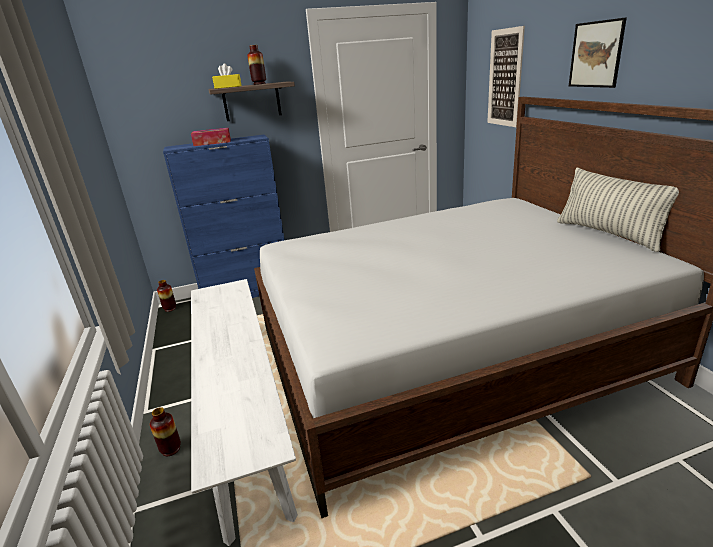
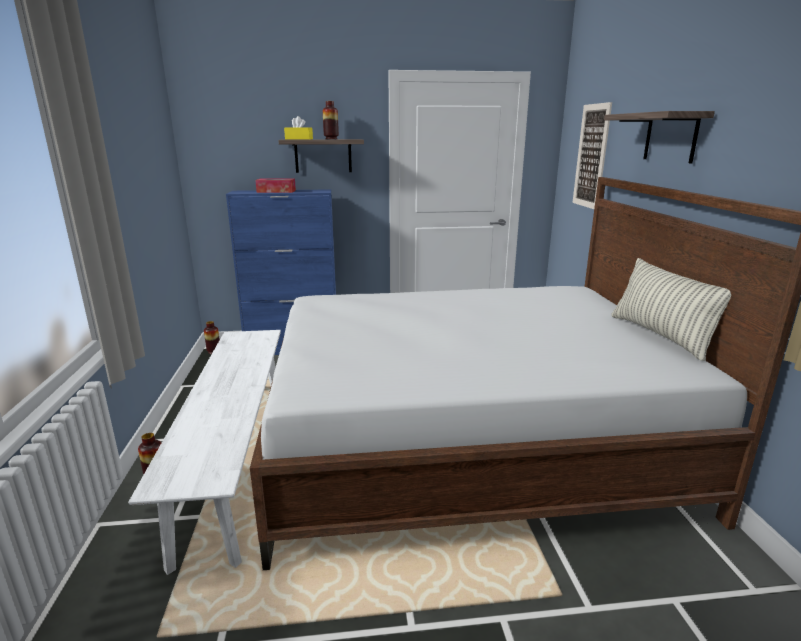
camera: 10 degrees right, 5 degrees down
(596, 54) = (670, 137): picture -> shelf

